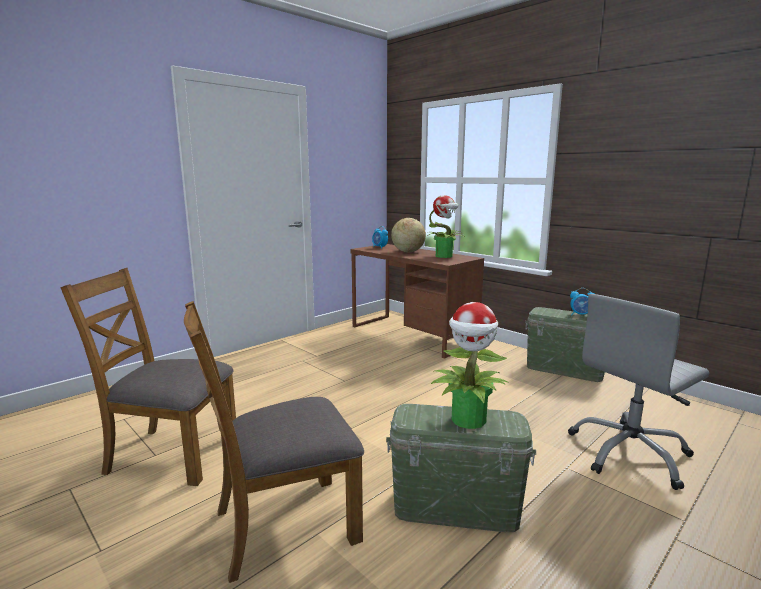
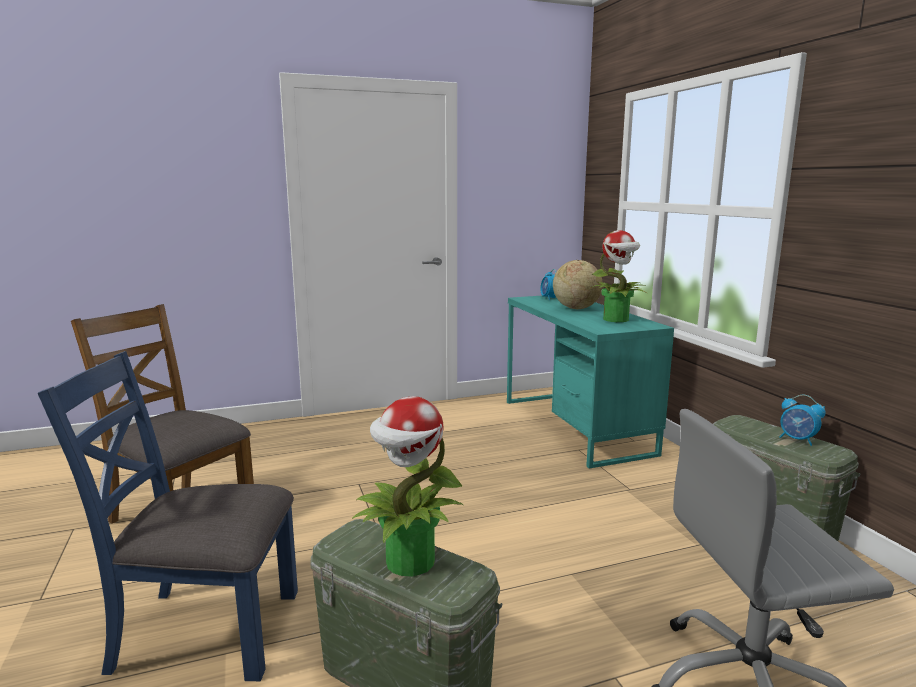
camera: 25 degrees right, 0 degrees up
(284, 525) = (205, 630): brown chair -> blue chair
(412, 335) = (575, 426): brown desk -> turquoise desk

